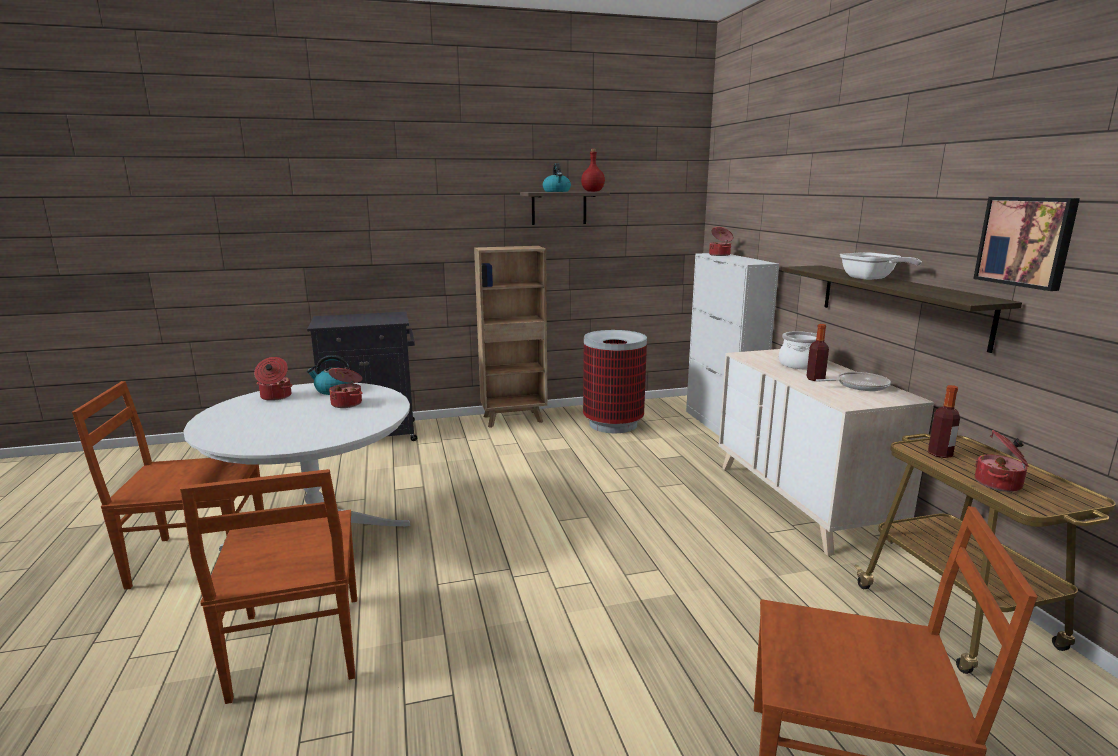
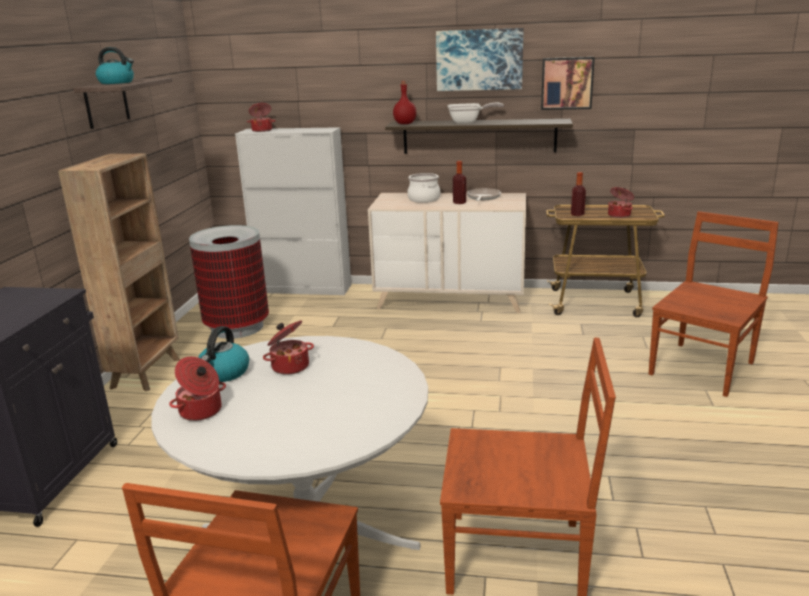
camera: 65 degrees left, 5 degrees up
(592, 191) = (151, 78): red bottle -> red bottle (404, 124)
(916, 194) = (479, 60): none -> picture

